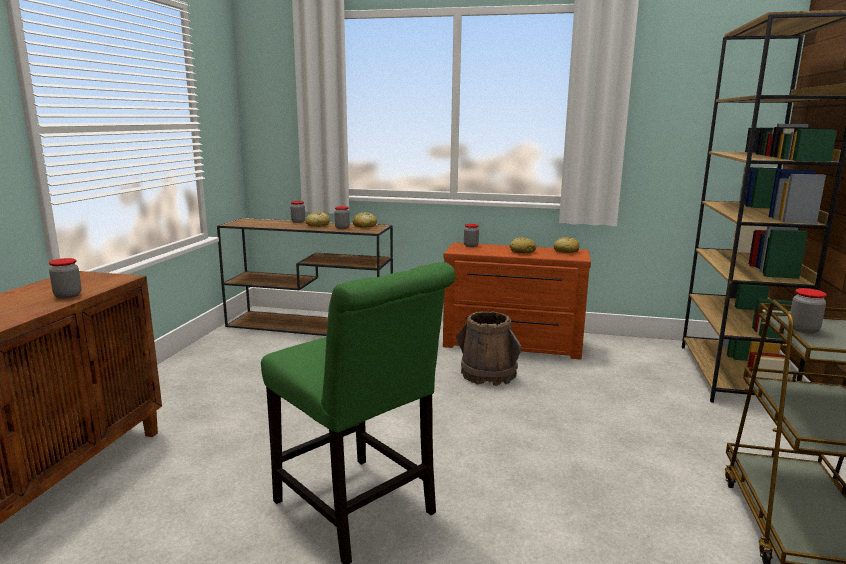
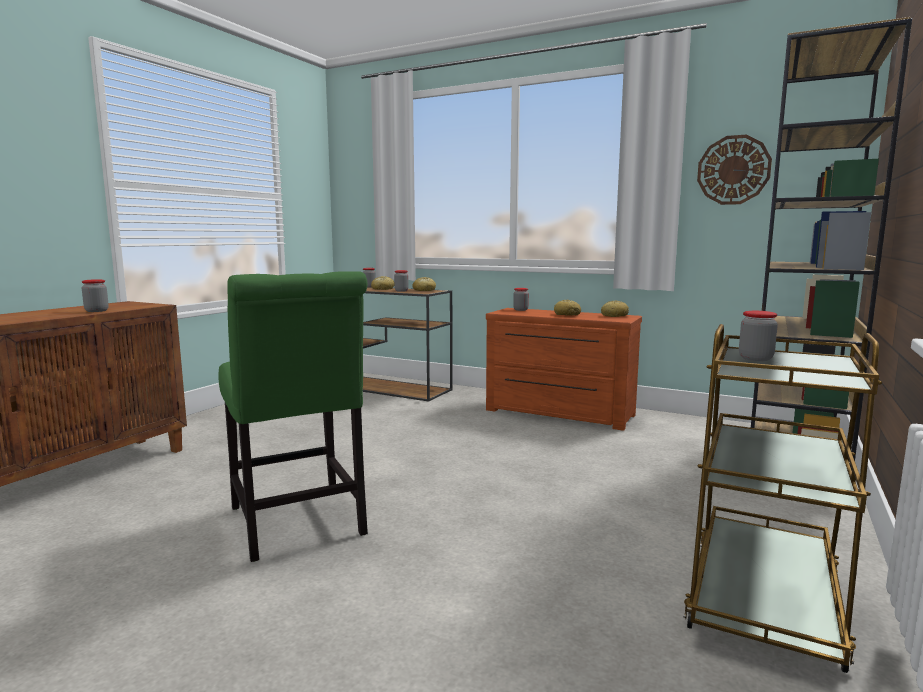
camera: 15 degrees right, 5 degrees down
(488, 374) = (513, 434): brown bucket -> none
(670, 114) = (733, 170): none -> wall clock

